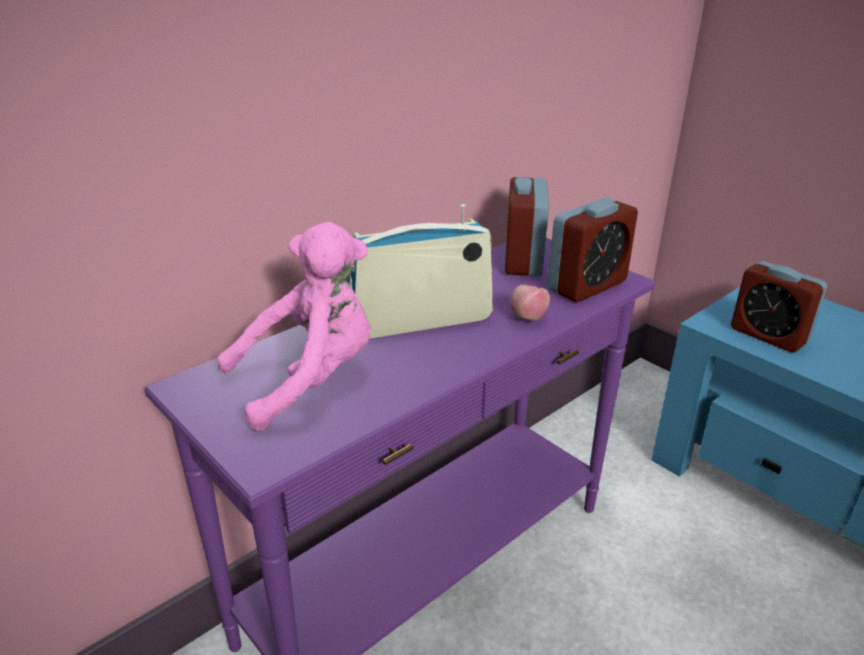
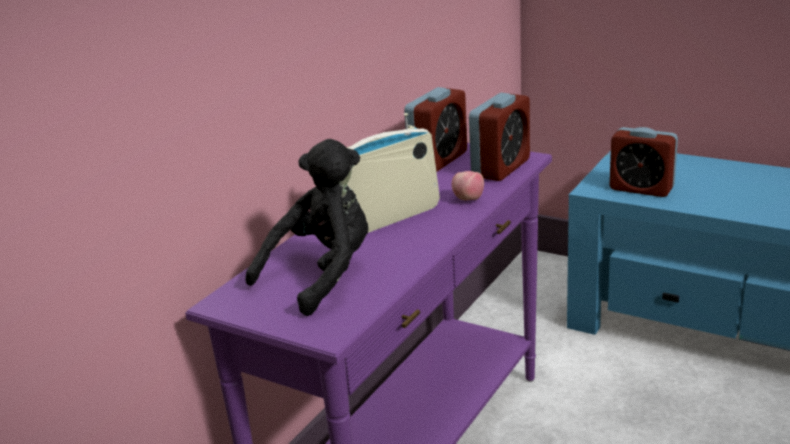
camera: 15 degrees left, 5 degrees down
(310, 380) = (323, 276): pink plush toy -> black plush toy
(523, 260) = (438, 160): alarm clock -> alarm clock turned 135 degrees counterclockwise

